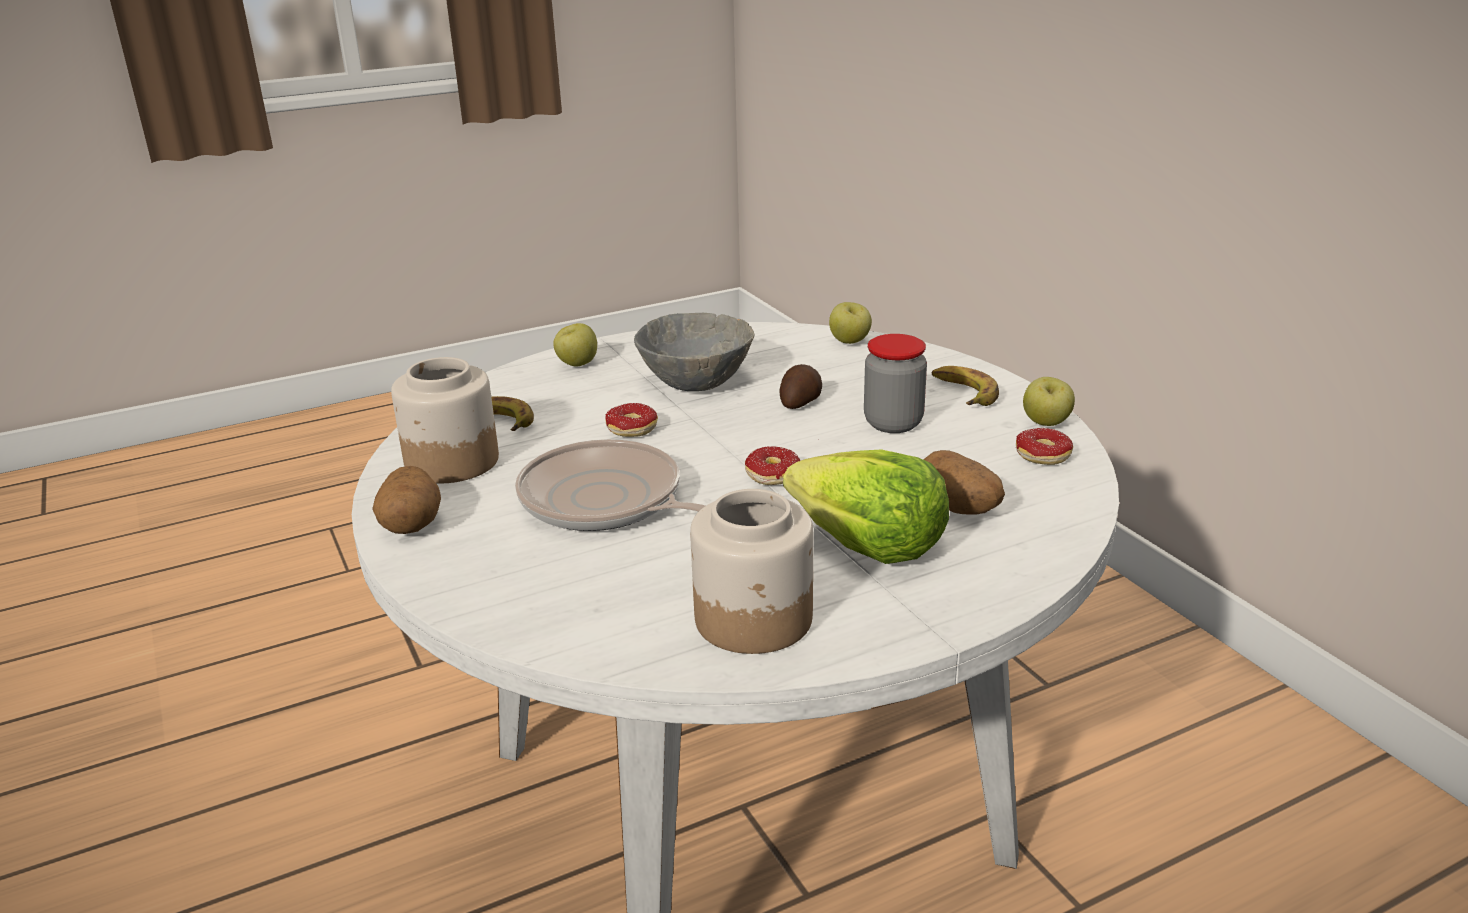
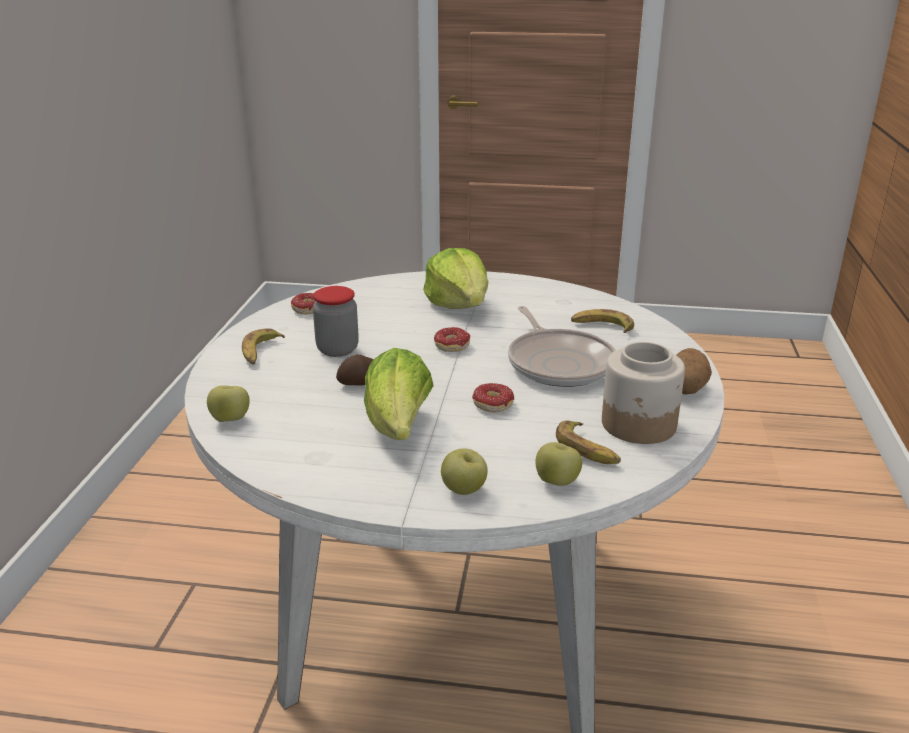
camera: 145 degrees left, 0 degrees up
(598, 589) = (602, 327): none -> banana
(696, 382) = (399, 427): grey bowl -> lettuce
(754, 619) = (545, 298): jar -> none
(961, 508) = (393, 303): potato -> none
(1046, 424) = (267, 321): apple -> apple (557, 482)

